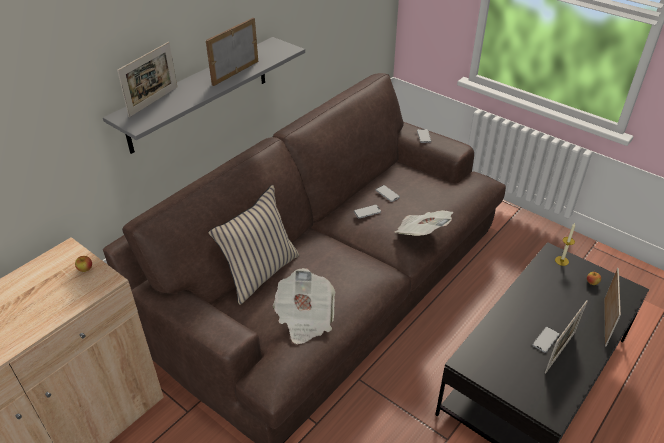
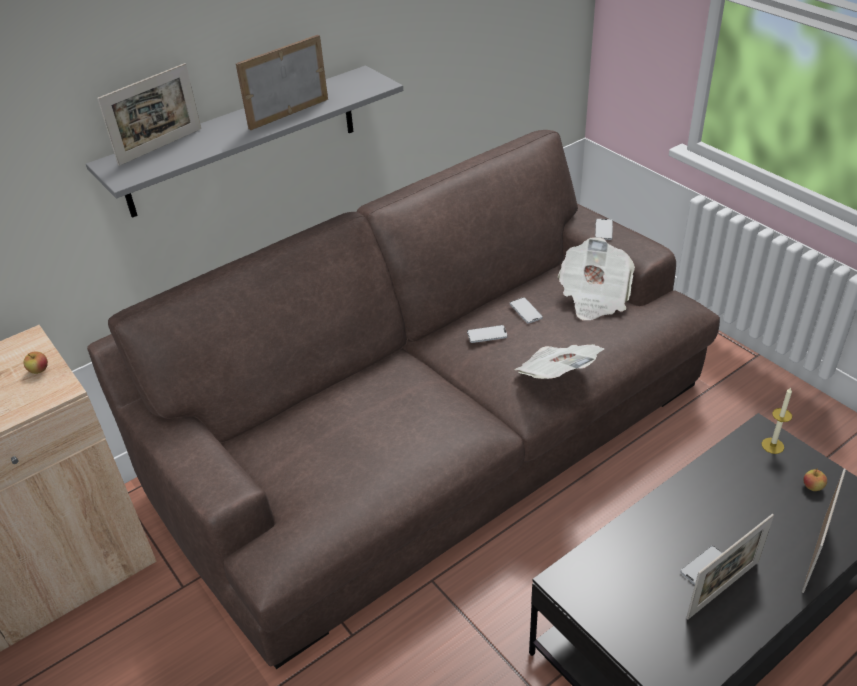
camera: 15 degrees right, 0 degrees up
(259, 273) = (305, 405): beige pillow -> none
(305, 318) = (344, 479): newspaper -> newspaper (594, 297)

